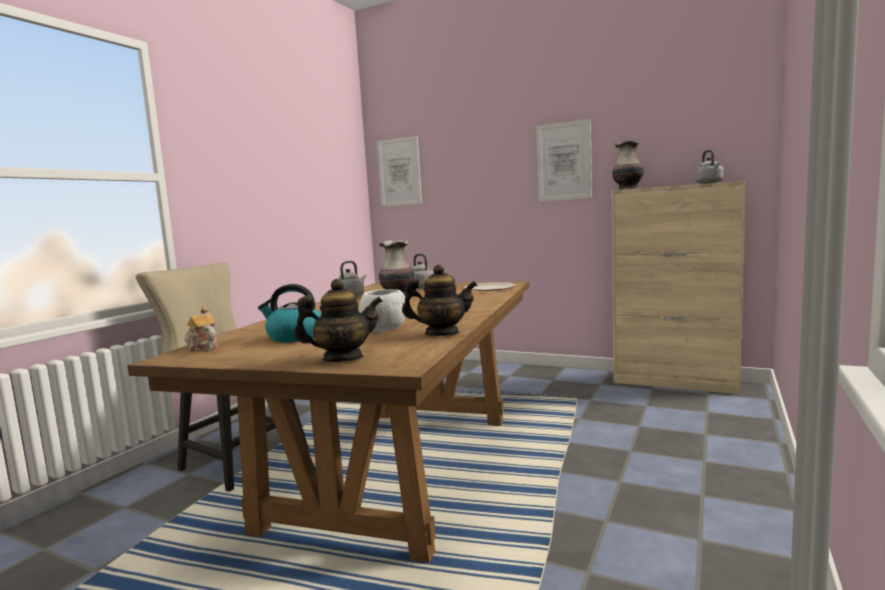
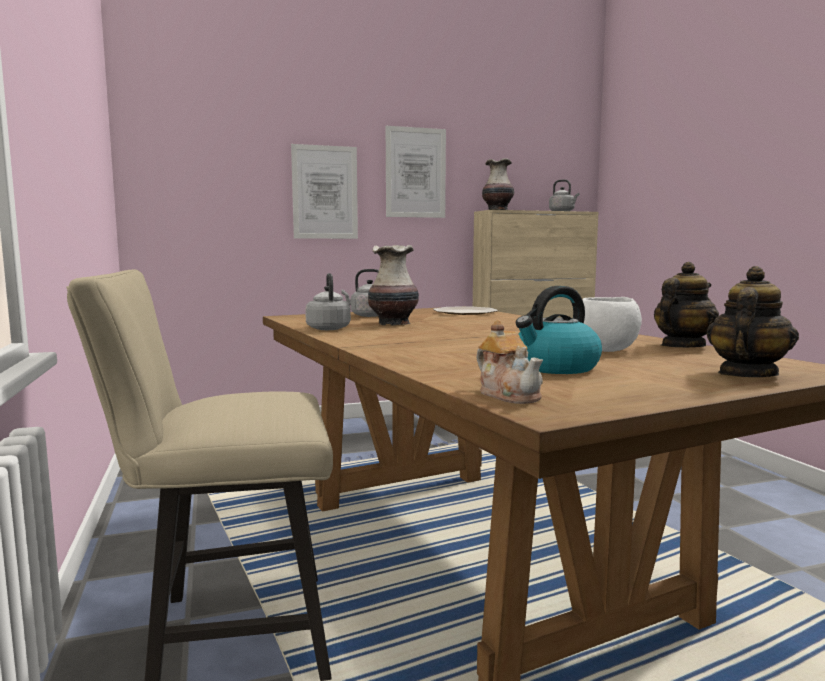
camera: 45 degrees left, 0 degrees up
(201, 348) = (509, 395): teapot -> teapot turned 120 degrees counterclockwise
(399, 172) = (178, 156): picture -> picture (325, 192)

